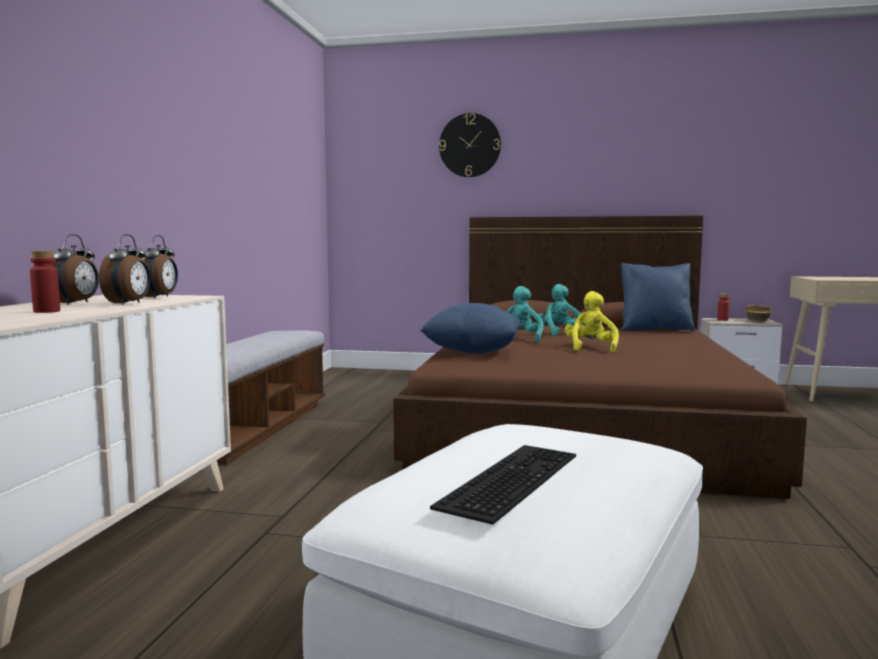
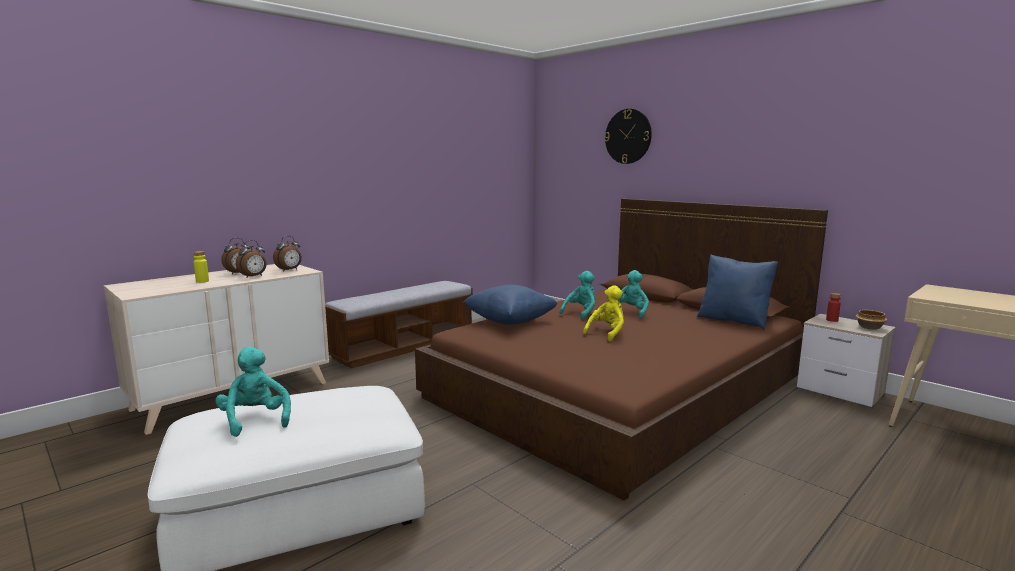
camera: 35 degrees right, 5 degrees up
(47, 311) = (202, 281): red bottle -> yellow bottle
(508, 478) = (255, 420): keyboard -> turquoise plush toy

